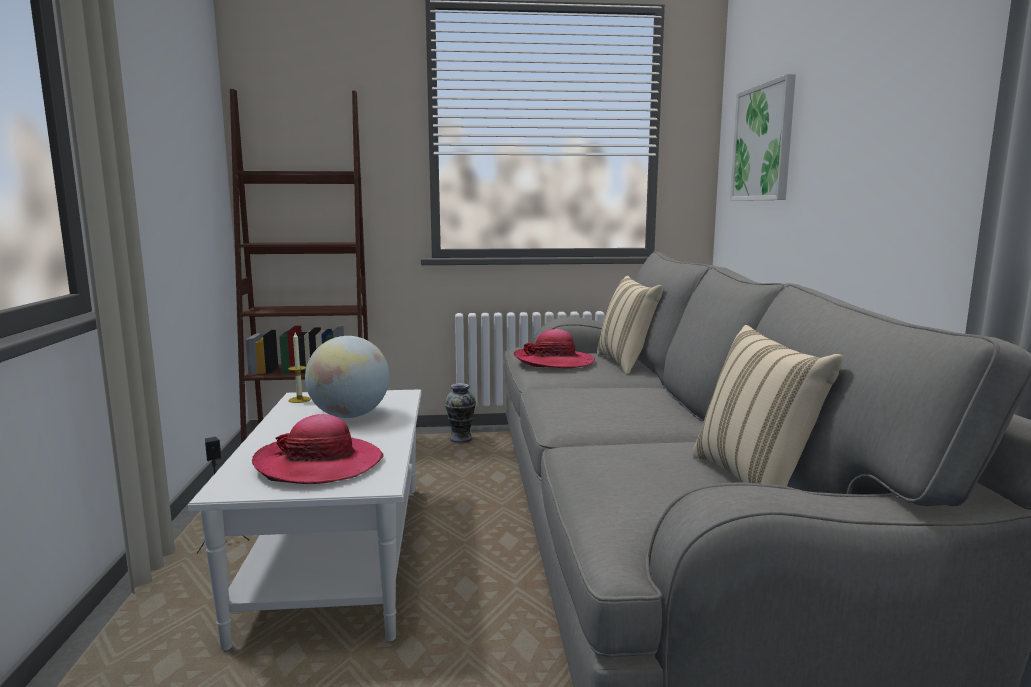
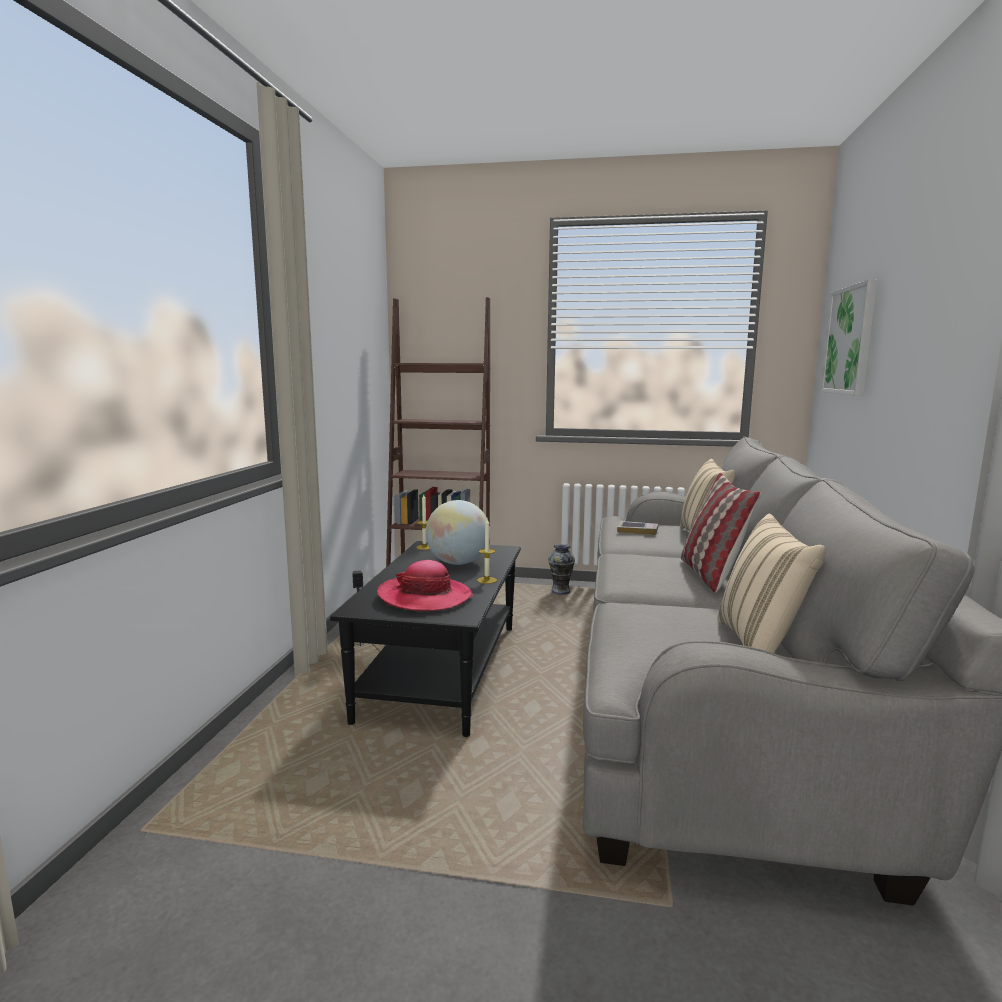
camera: 15 degrees right, 0 degrees up
(338, 555) = (442, 671): white coffee table -> black coffee table
(394, 434) = (487, 580): none -> candle
(554, 361) = (637, 531): hat -> book
(658, 404) = (710, 575): none -> pillow

